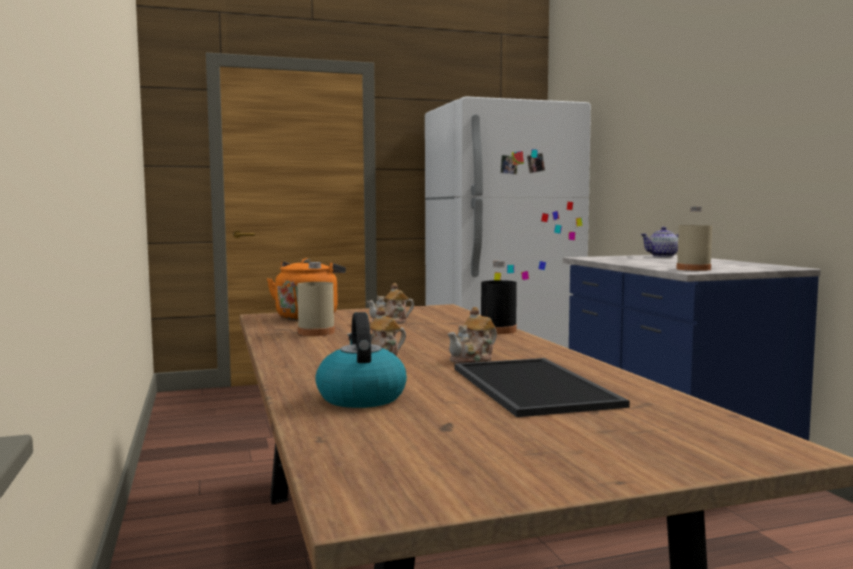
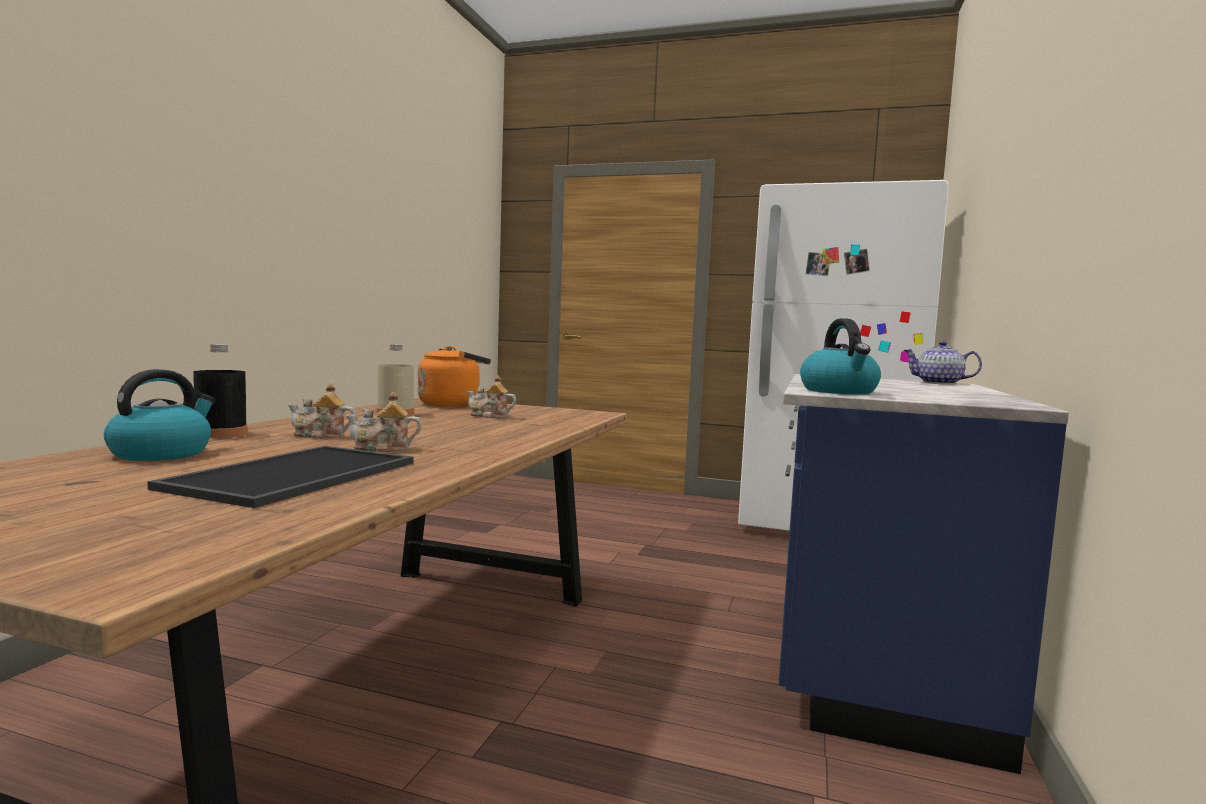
camera: 35 degrees right, 0 degrees up
(498, 330) = (536, 435): black bottle -> black bottle (221, 433)
(693, 269) = (839, 391): beige bottle -> kettle

